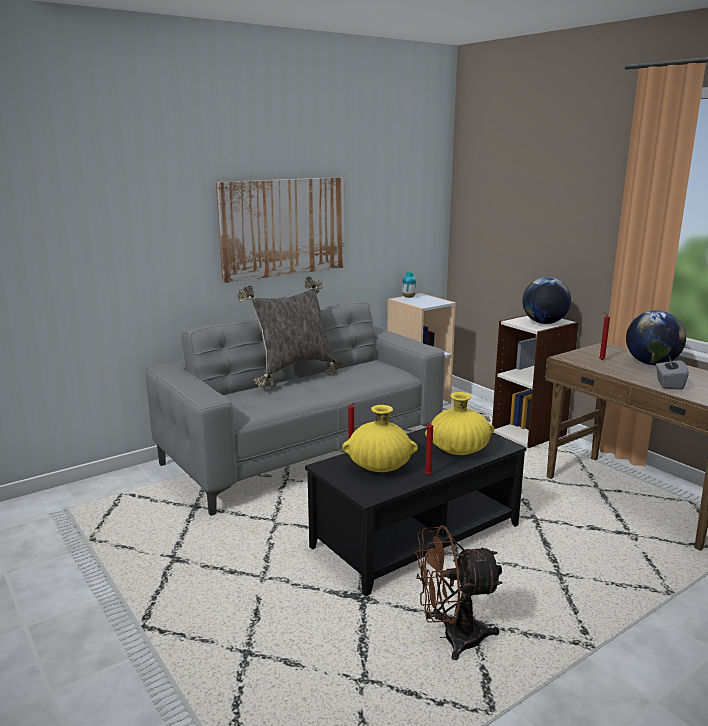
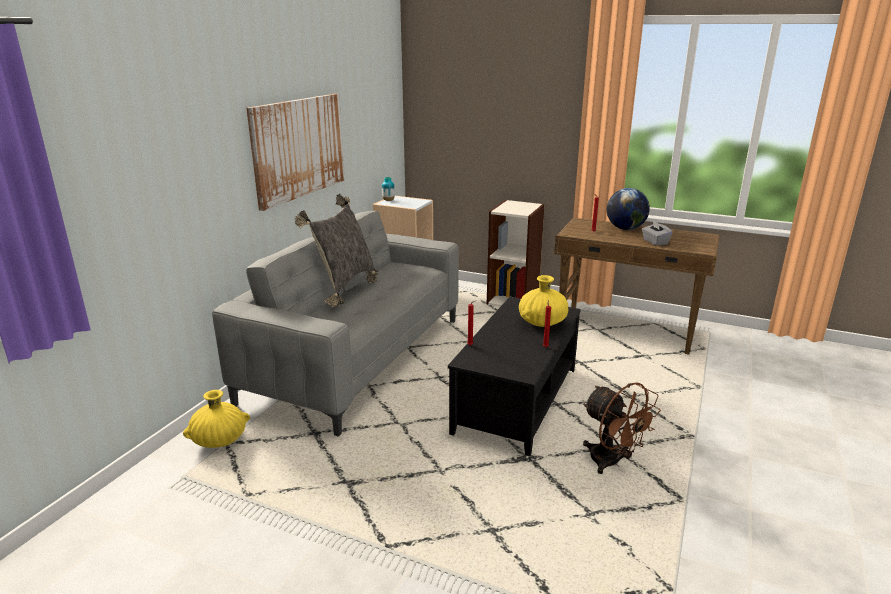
camera: 30 degrees left, 5 degrees up
(379, 467) = (504, 350): yellow vase -> yellow vase (219, 440)
(451, 638) = (611, 463): brown fan -> brown fan turned 90 degrees counterclockwise
(544, 323) = (523, 208): globe -> none

